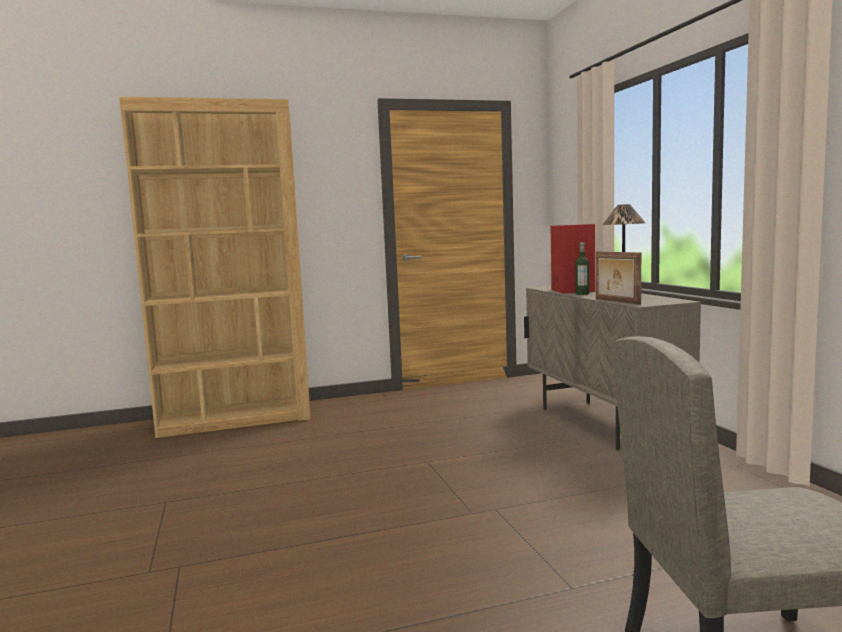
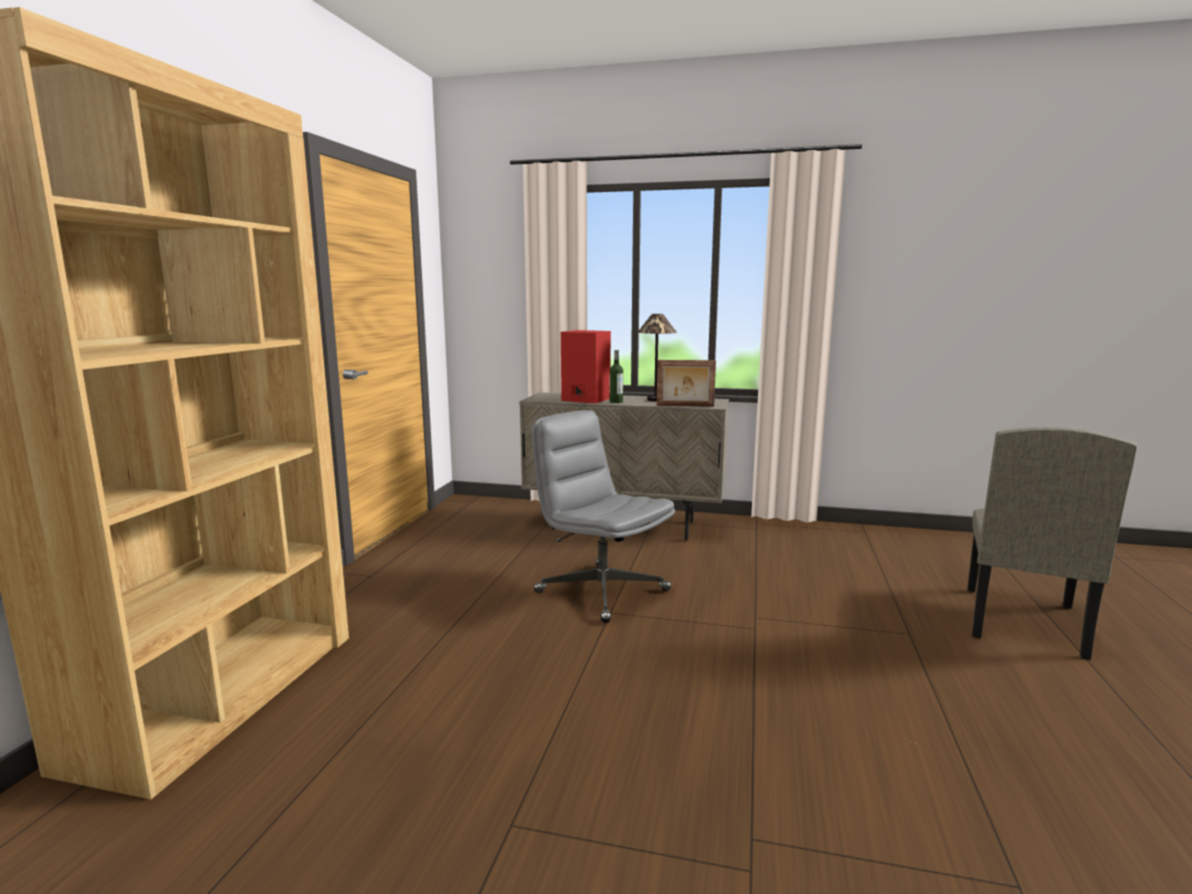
camera: 60 degrees left, 5 degrees up
(458, 450) = (601, 591): none -> grey office chair

